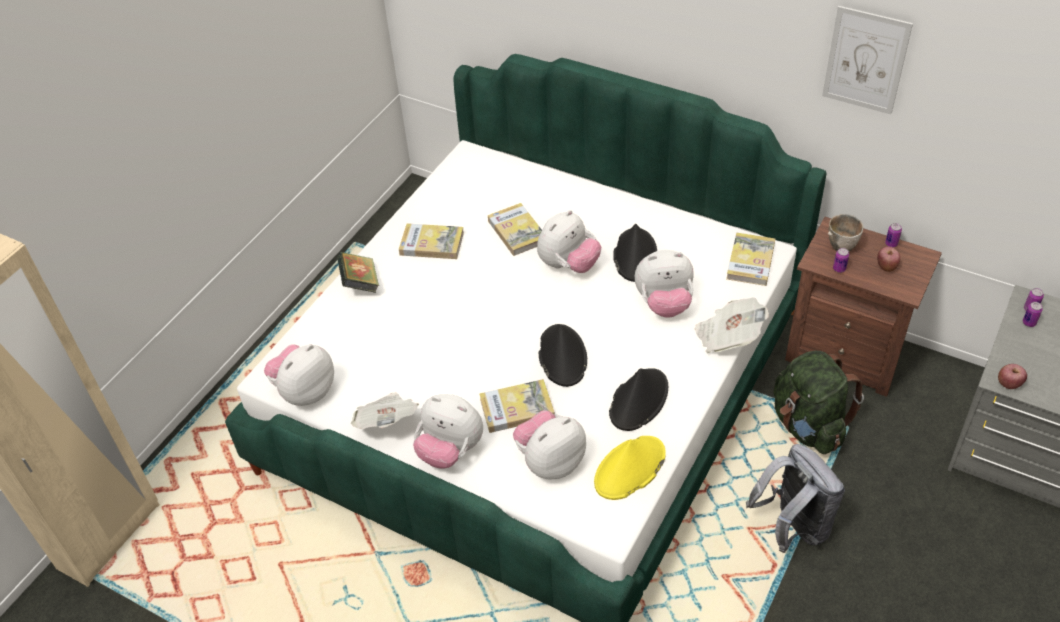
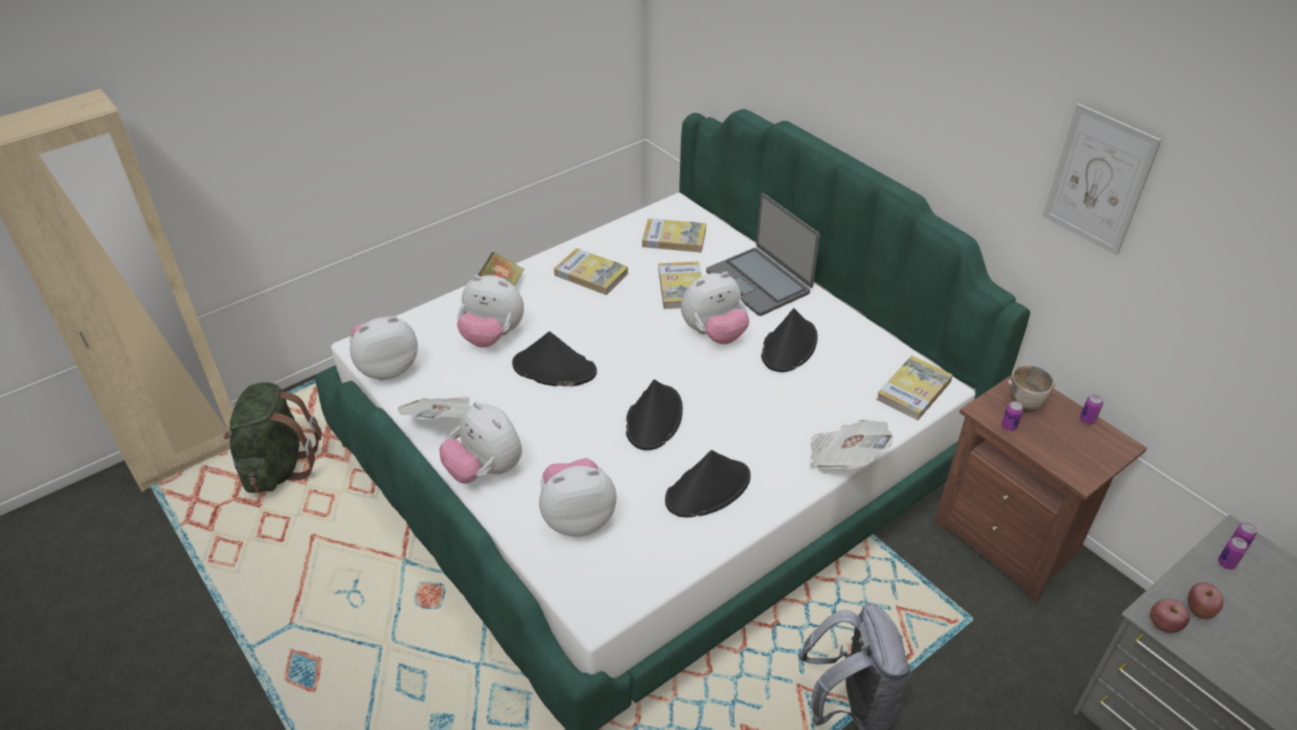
camera: 20 degrees right, 5 degrees down
(452, 341) = (554, 368): none -> black hat
(517, 408) = (576, 453): book -> book (674, 238)
(579, 205) = (759, 282): none -> laptop
(629, 469) = (656, 555): yellow hat -> none
(664, 304) = (792, 402): plush toy -> plush toy (492, 336)
(808, 425) = (925, 600): green backpack -> green backpack (278, 466)
(886, 266) = (1068, 442): apple -> apple (1199, 609)

